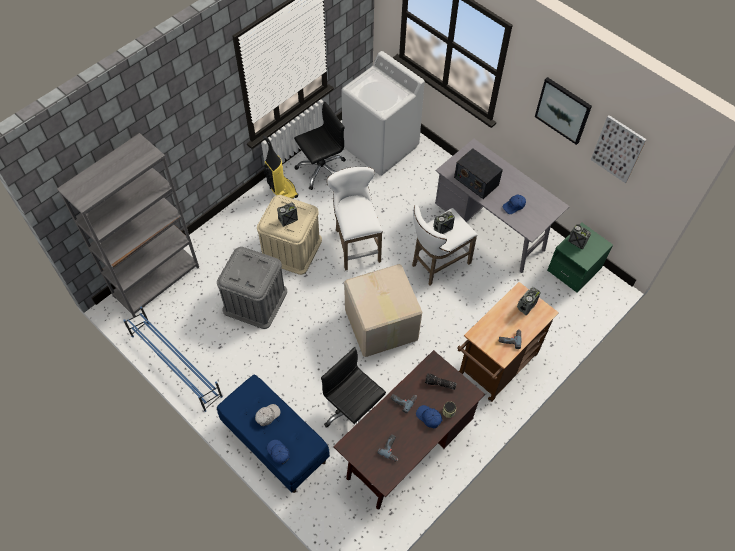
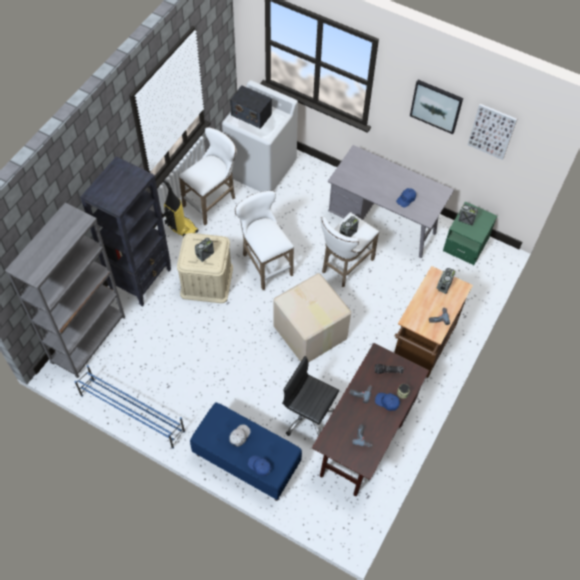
camera: 15 degrees left, 0 degrees up
(227, 233) = (141, 279): none -> black bookcase
(255, 300) = (188, 336): grey storage box -> none
(321, 170) = (212, 201): black office chair -> white stool
(476, 181) = (366, 183): radio -> radio (251, 114)

